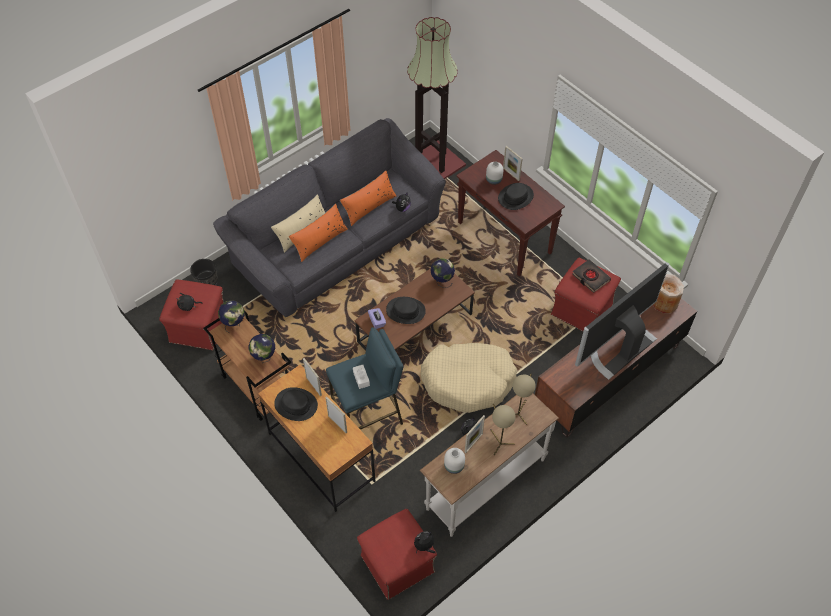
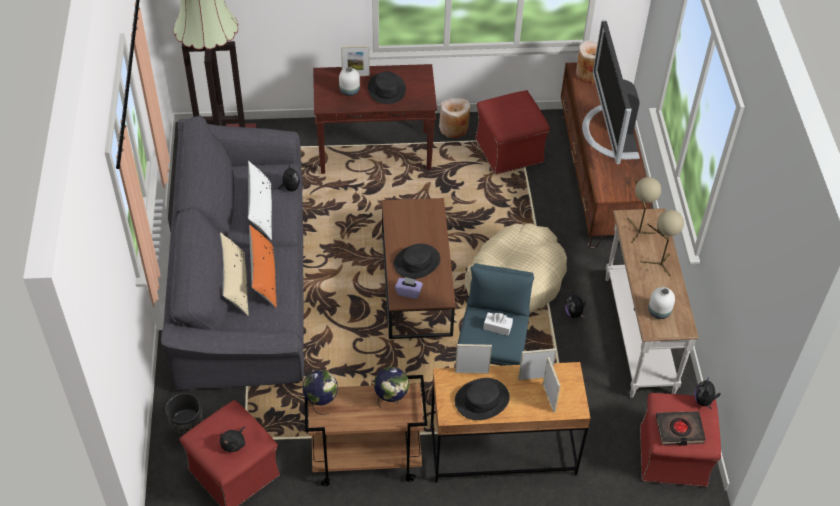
camera: 55 degrees left, 5 degrees down
(369, 206) = (261, 211): orange pillow -> white pillow
(442, 281) = (407, 214): globe -> none
(473, 443) = (645, 283): picture frame -> picture frame (549, 398)
(570, 266) = (454, 128): none -> beige vase
(590, 277) = (510, 107): black book -> black book (679, 430)

